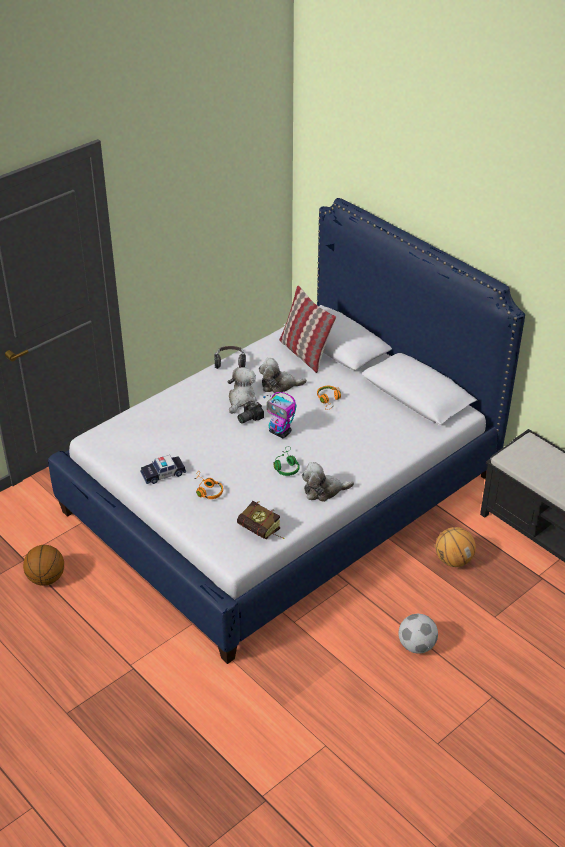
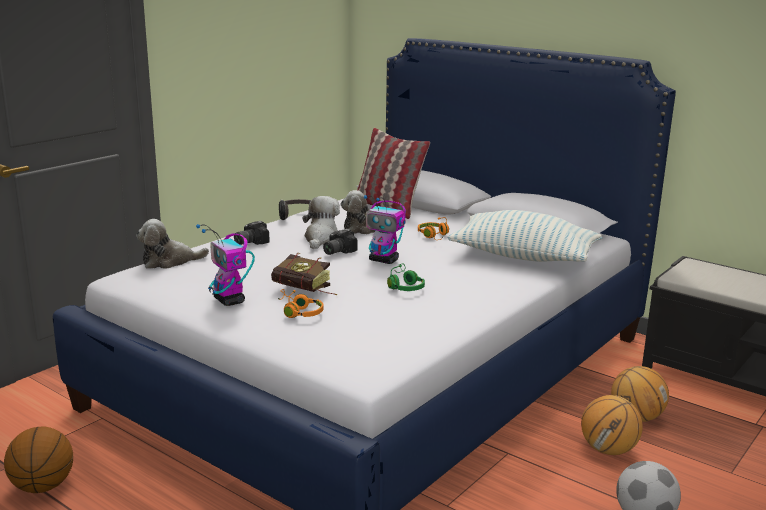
camera: 10 degrees left, 20 degrees down
(163, 474) = (229, 301): toy car -> toy robot
(186, 399) = (249, 242): none -> camera
(262, 532) = (396, 345): book -> book (306, 292)
(324, 490) = (467, 303): plush toy -> plush toy (169, 261)
(387, 435) = (523, 256): none -> pillow
(419, 588) = (608, 450): none -> basketball

